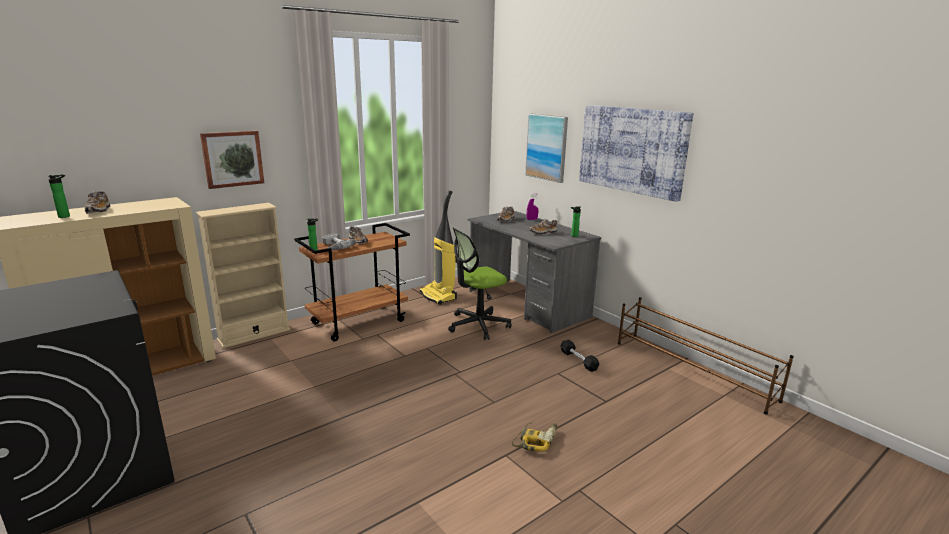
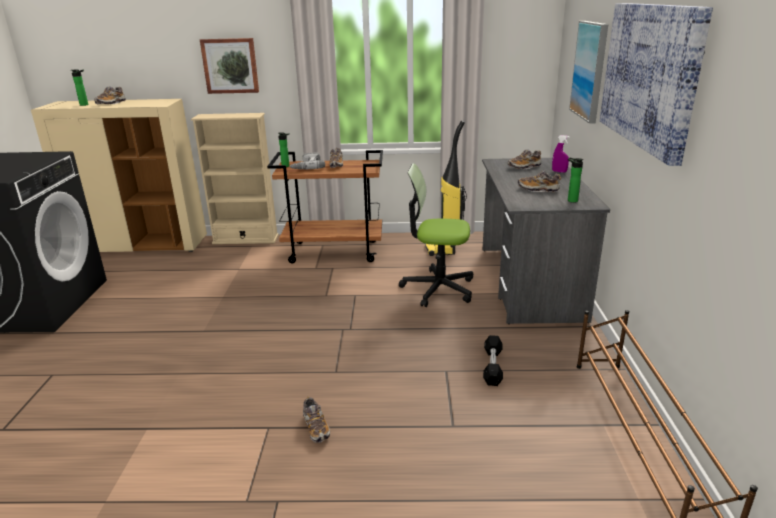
camera: 40 degrees right, 5 degrees up
(535, 439) = (316, 428): power drill -> shoe

